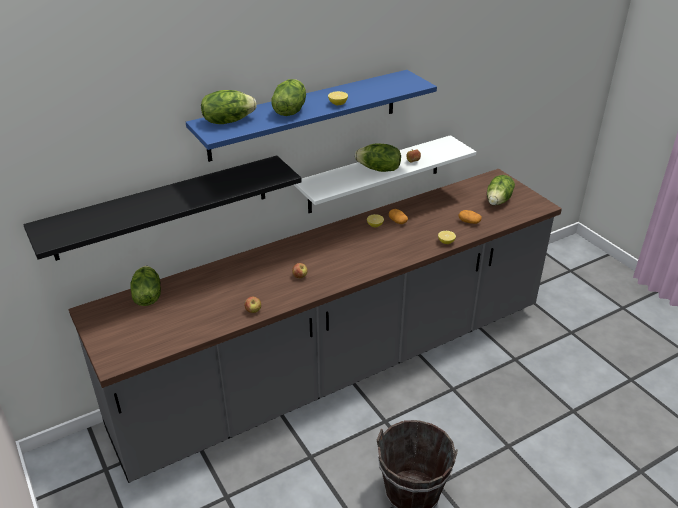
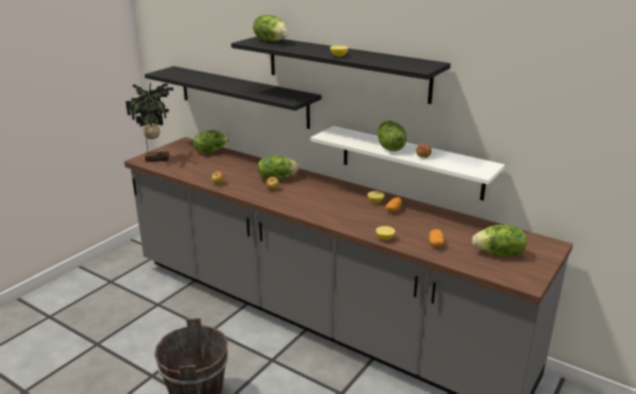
camera: 65 degrees right, 10 degrees down
(125, 347) = (157, 158): none -> potted plant
(289, 111) = (307, 49): lettuce -> lettuce (276, 178)
(304, 114) = (346, 68): blue shelf -> black shelf

